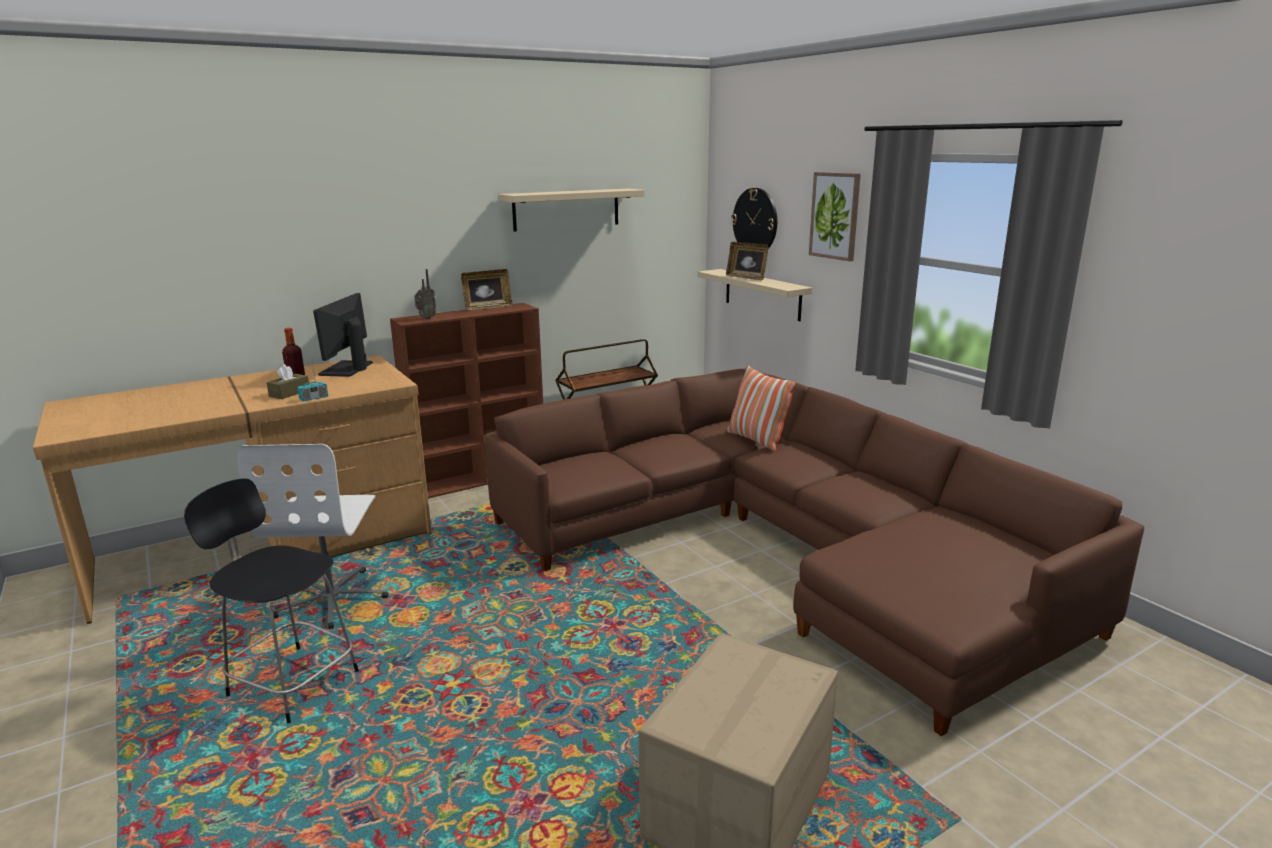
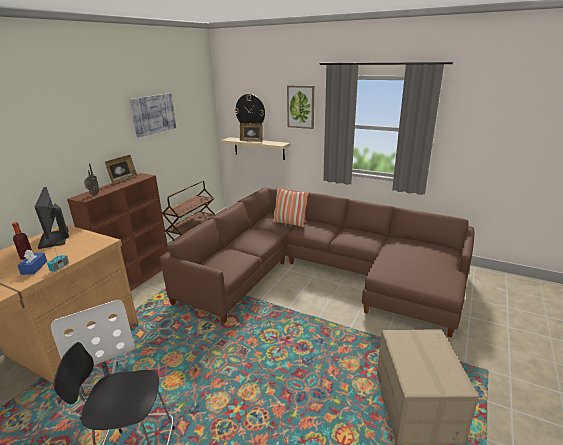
camera: 30 degrees left, 5 degrees up
(289, 393) = (34, 268): brown tissue box -> blue tissue box
(566, 209) = (153, 114): beige shelf -> picture

